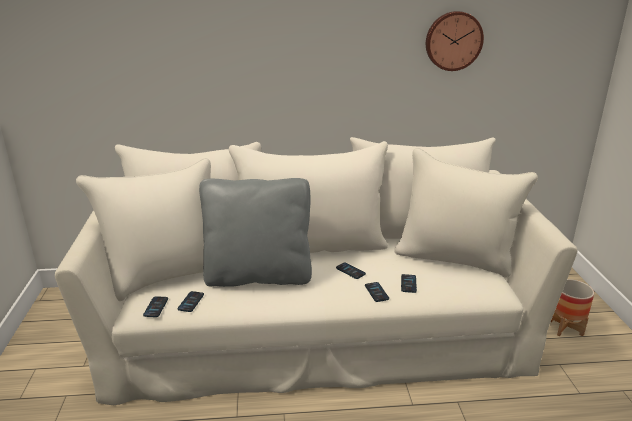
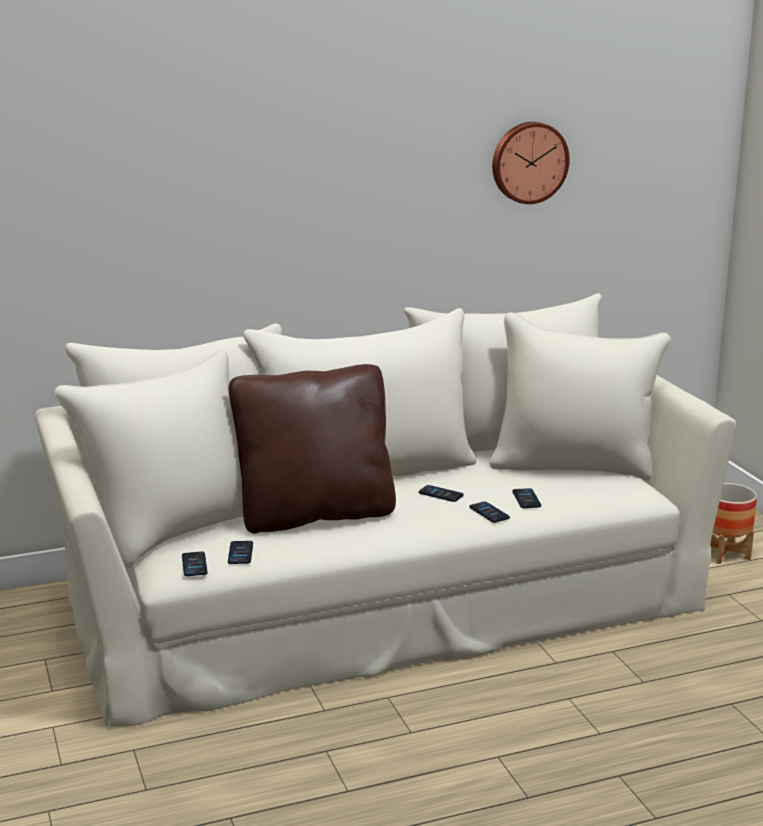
camera: 15 degrees left, 5 degrees down
(258, 276) = (315, 514): grey pillow -> brown pillow

